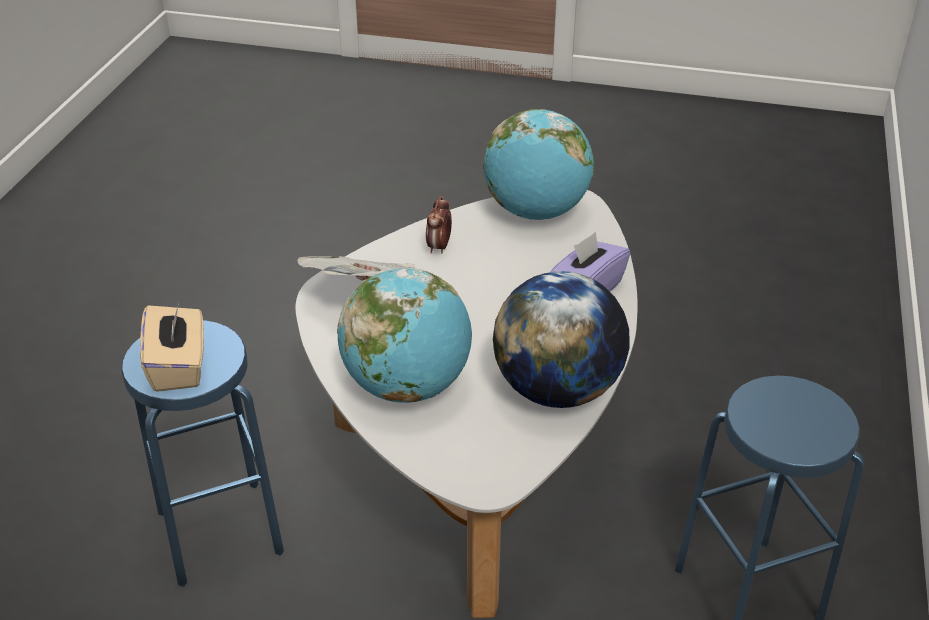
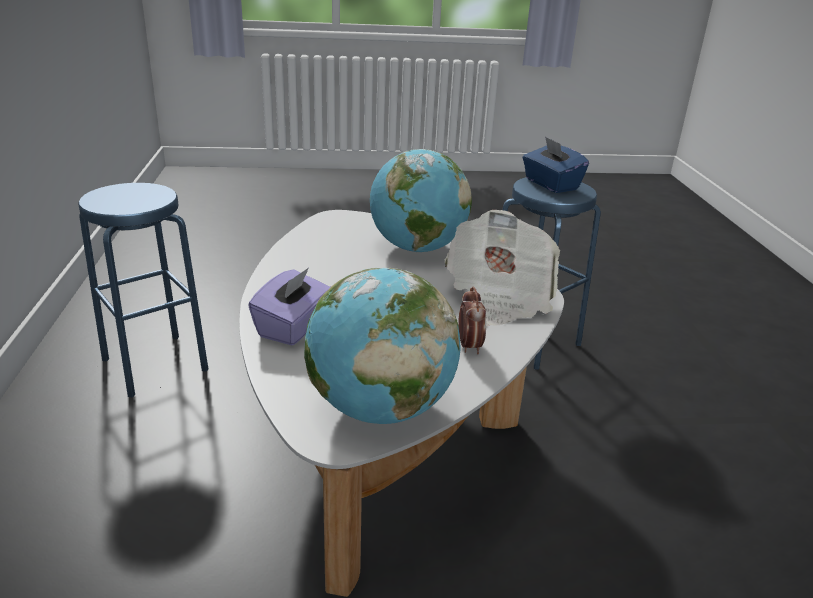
camera: 160 degrees right, 10 degrees down
(179, 367) = (550, 184): beige tissue box -> blue tissue box
(558, 389) = (303, 258): globe -> none

